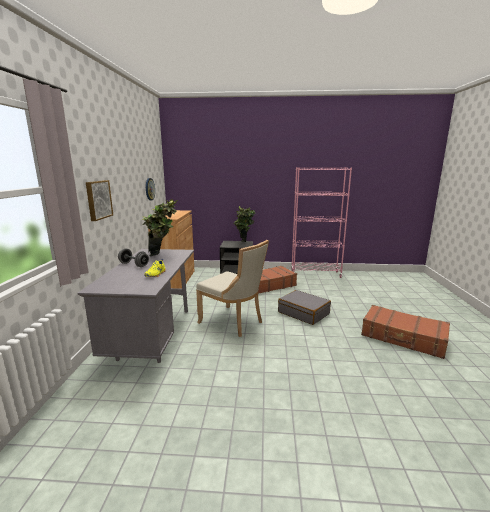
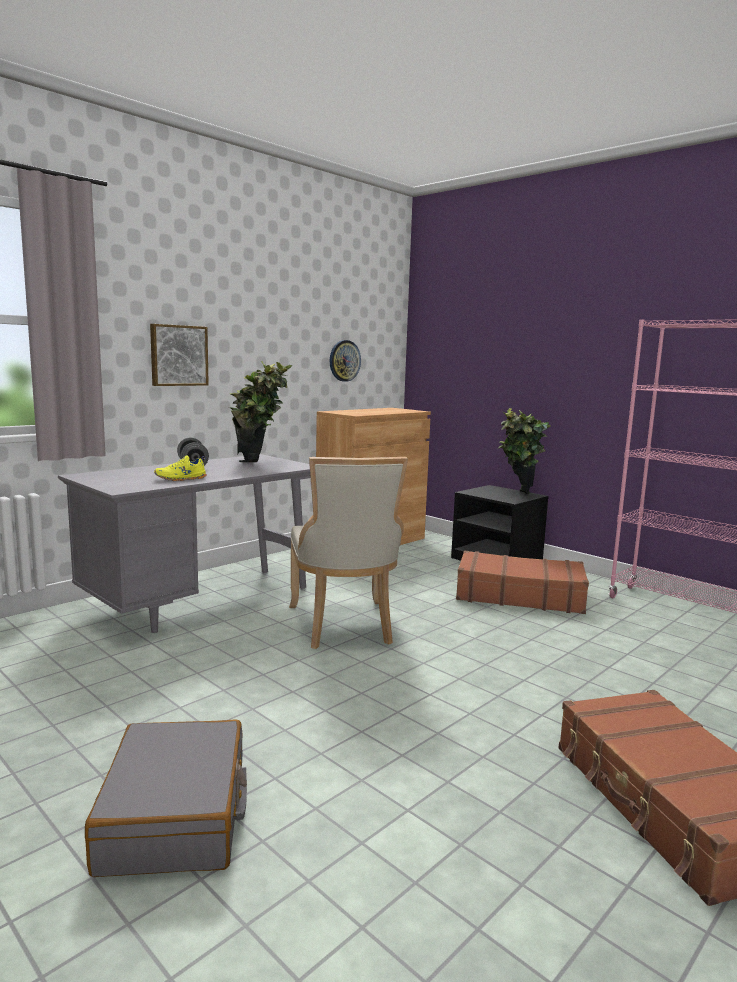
camera: 40 degrees right, 5 degrees down
(303, 313) = (504, 662): grey suitcase -> grey suitcase (176, 816)

